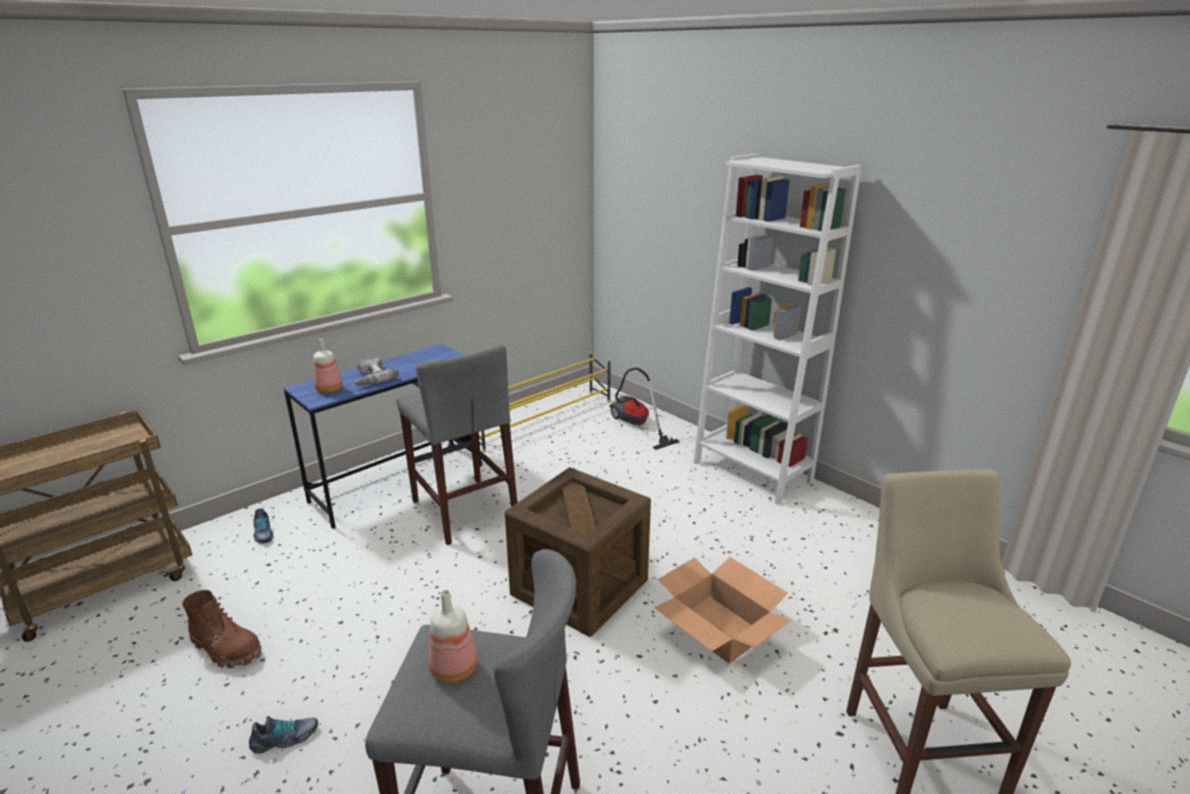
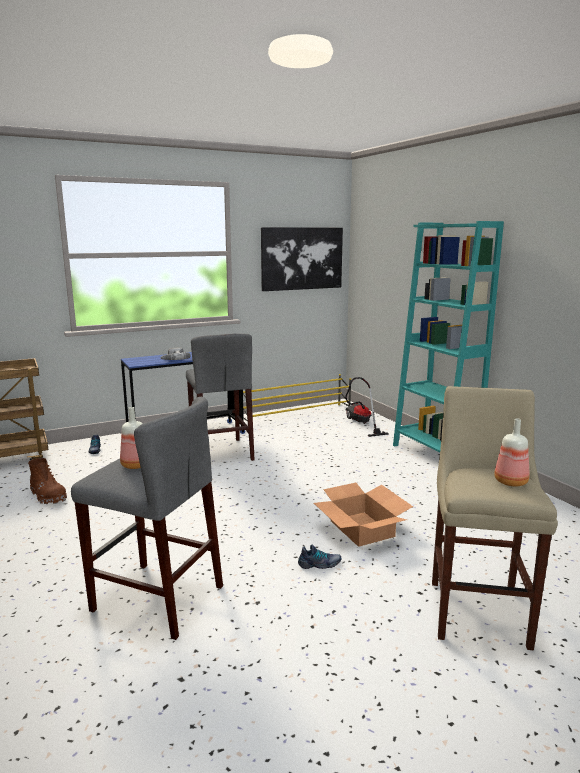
camera: 15 degrees right, 10 degrees down
(285, 739) = (59, 538): shoe -> shoe (319, 564)
(330, 389) = (146, 360): bottle -> bottle (510, 481)
(531, 192) = (302, 258): none -> picture
(579, 588) = (275, 497): crate -> none
(752, 472) = (434, 454): white bookcase -> turquoise bookcase

